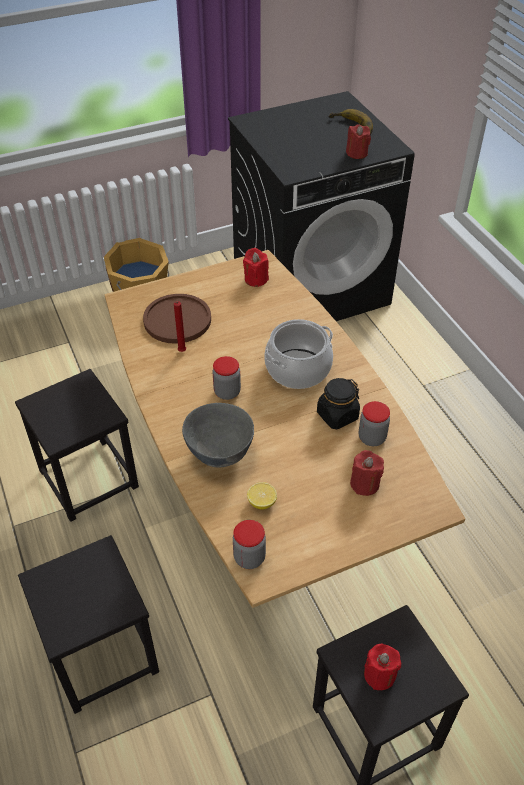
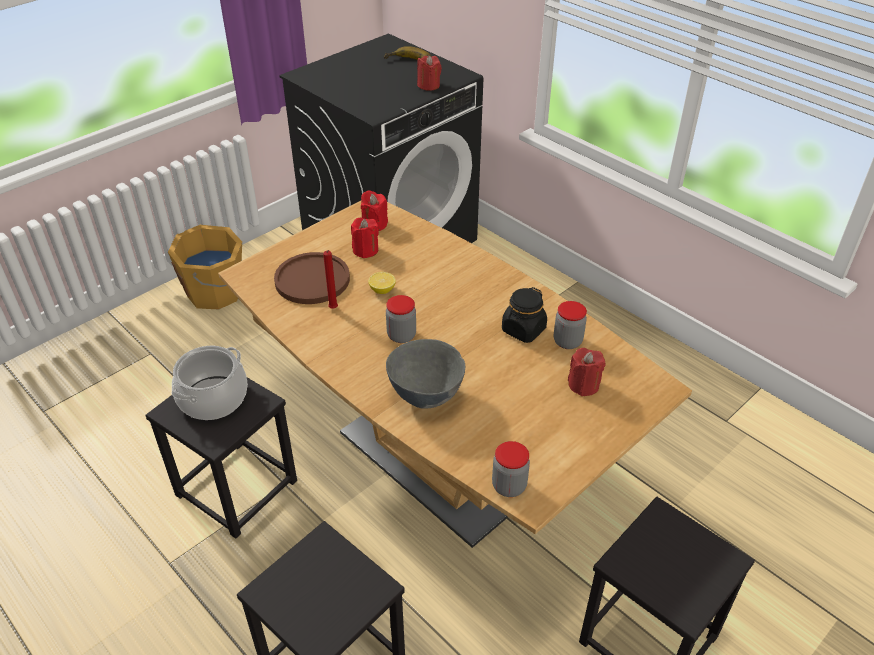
camera: 20 degrees left, 5 degrees down
(262, 502) = (493, 430): lemon -> lemon (382, 290)
(298, 369) = (462, 297): cooking pot -> cooking pot (213, 398)
(379, 675) = (666, 569): red candle -> red candle (365, 250)

